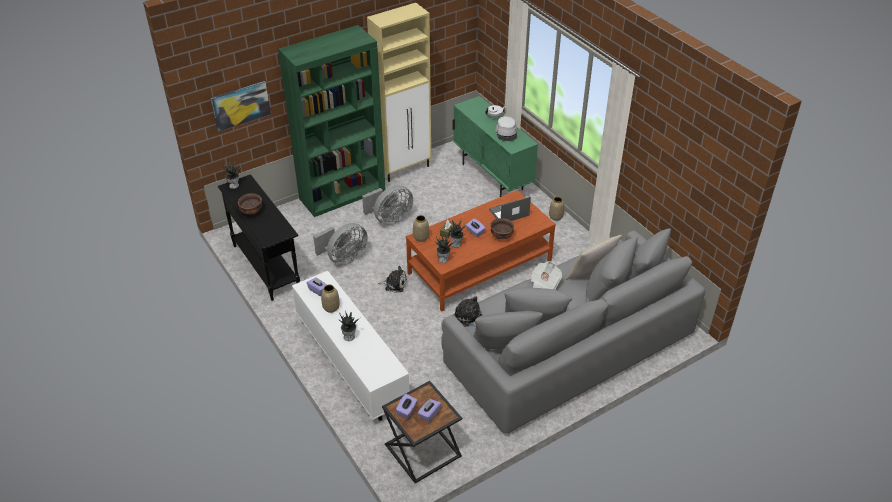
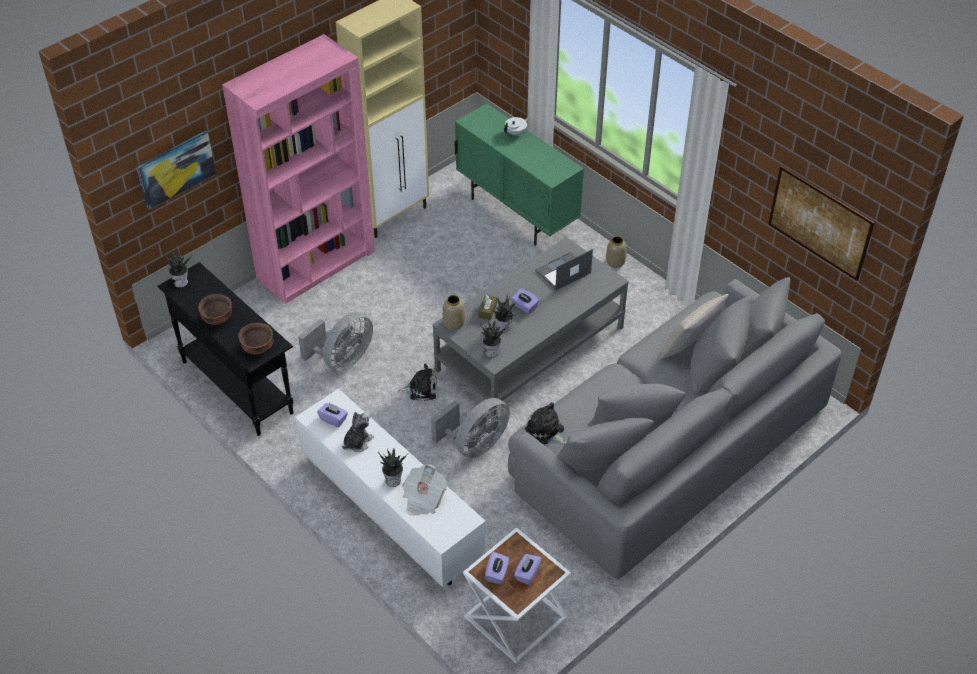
camera: 10 degrees left, 5 degrees up
(331, 307) = (357, 442): vase -> plush toy
(343, 194) = (316, 265): green bookcase -> pink bookcase
(390, 219) = (391, 294): grey fan -> grey fan (475, 445)
(422, 452) = (515, 619): black side table -> white side table
(479, 267) = (530, 349): brown coffee table -> grey coffee table
(502, 236) = (561, 308): brown bowl -> brown bowl (258, 348)
(506, 133) = (538, 156): grey hat -> none
(544, 285) = (632, 371): newspaper -> newspaper (423, 499)
(695, 187) = (819, 223): none -> picture

